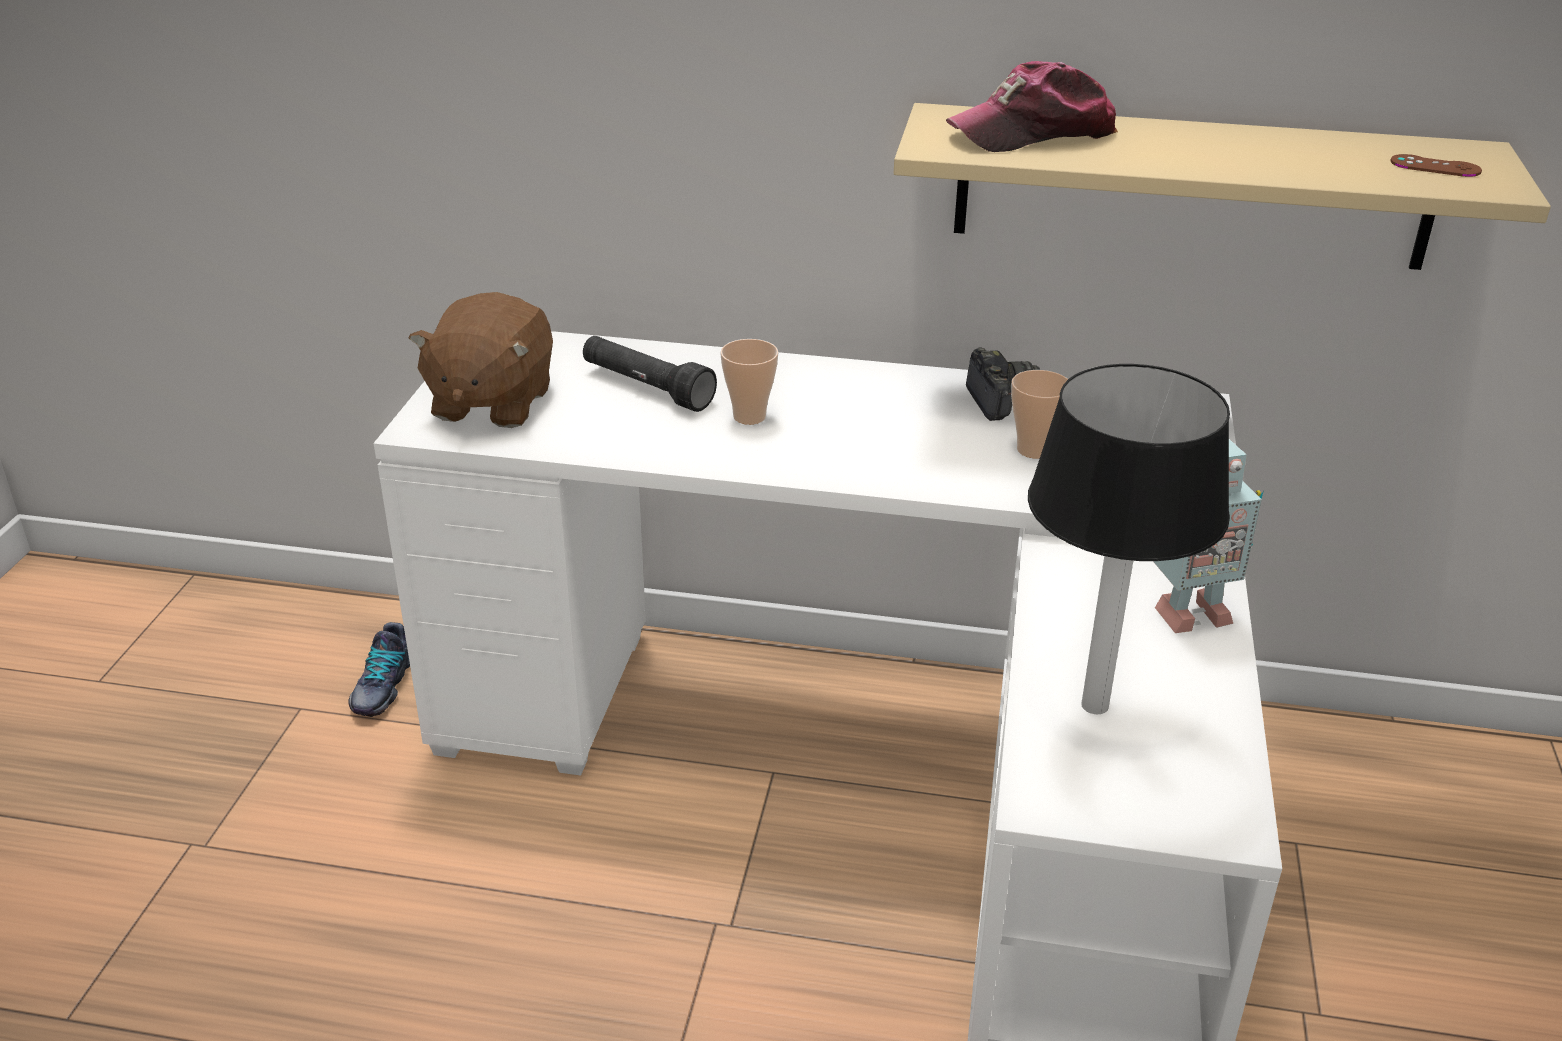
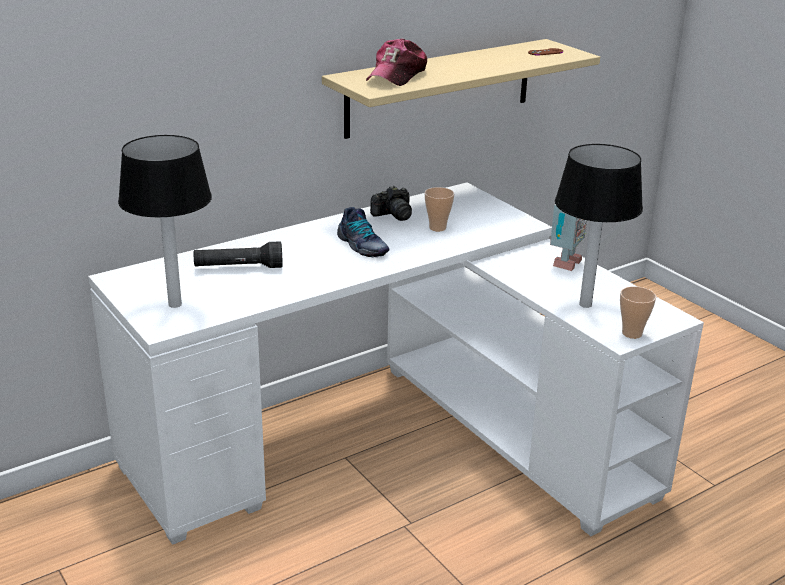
camera: 45 degrees left, 5 degrees down
(382, 686) = (92, 533): shoe -> shoe (362, 246)
(491, 403) = (175, 304): brown plush toy -> table lamp
(749, 417) = (307, 260): cup -> cup (632, 333)
(999, 400) = (393, 215): camera -> camera turned 120 degrees clockwise

